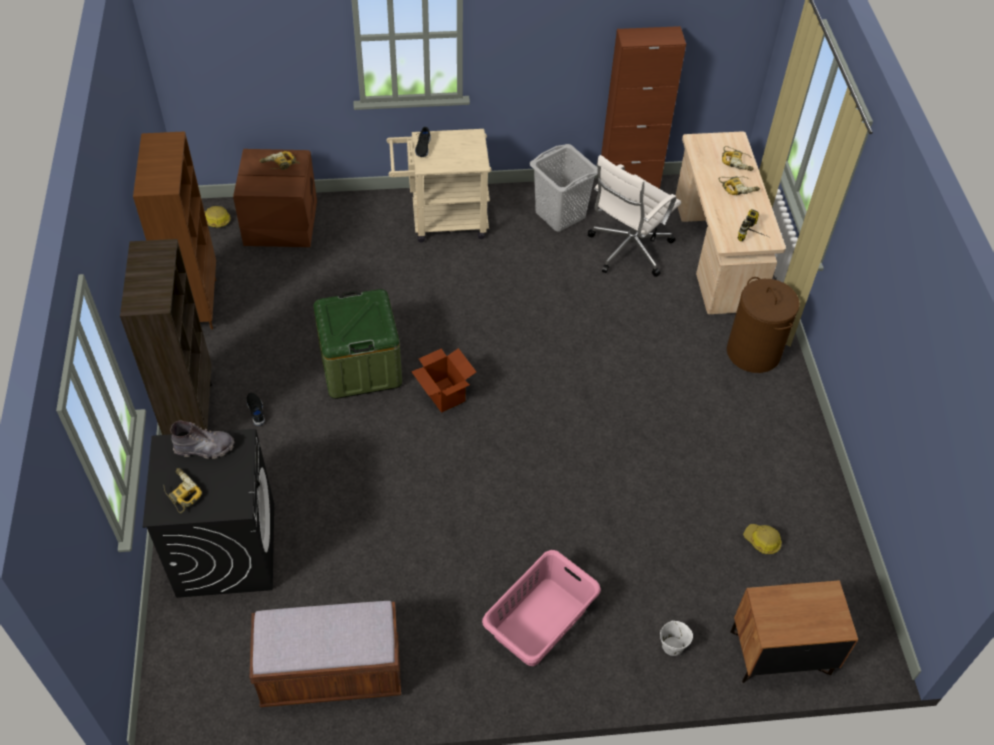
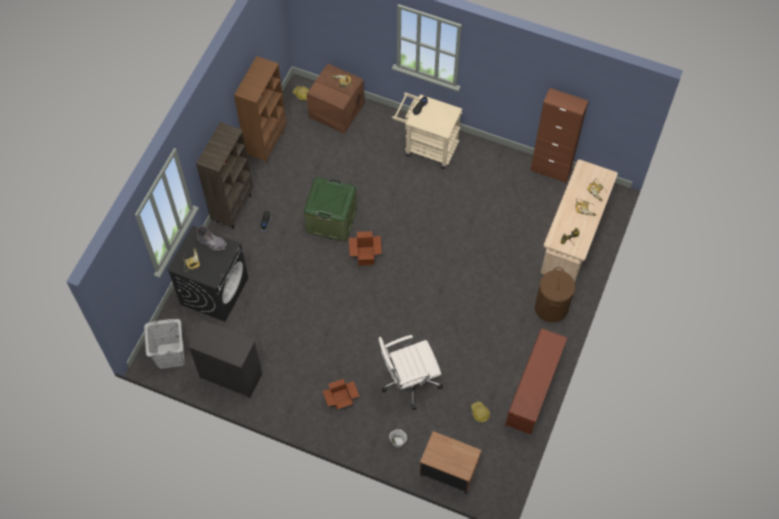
camera: 30 degrees right, 10 degrees up
(331, 673) = (231, 375): brown bench -> black dresser
(540, 622) = (341, 399): pink laundry basket -> cardboard box
(560, 214) = (498, 171): grey laundry basket -> grey laundry basket (171, 355)
(628, 250) = (522, 212): white office chair -> white office chair (409, 381)
(813, 474) = (533, 391): none -> brown shoe rack

